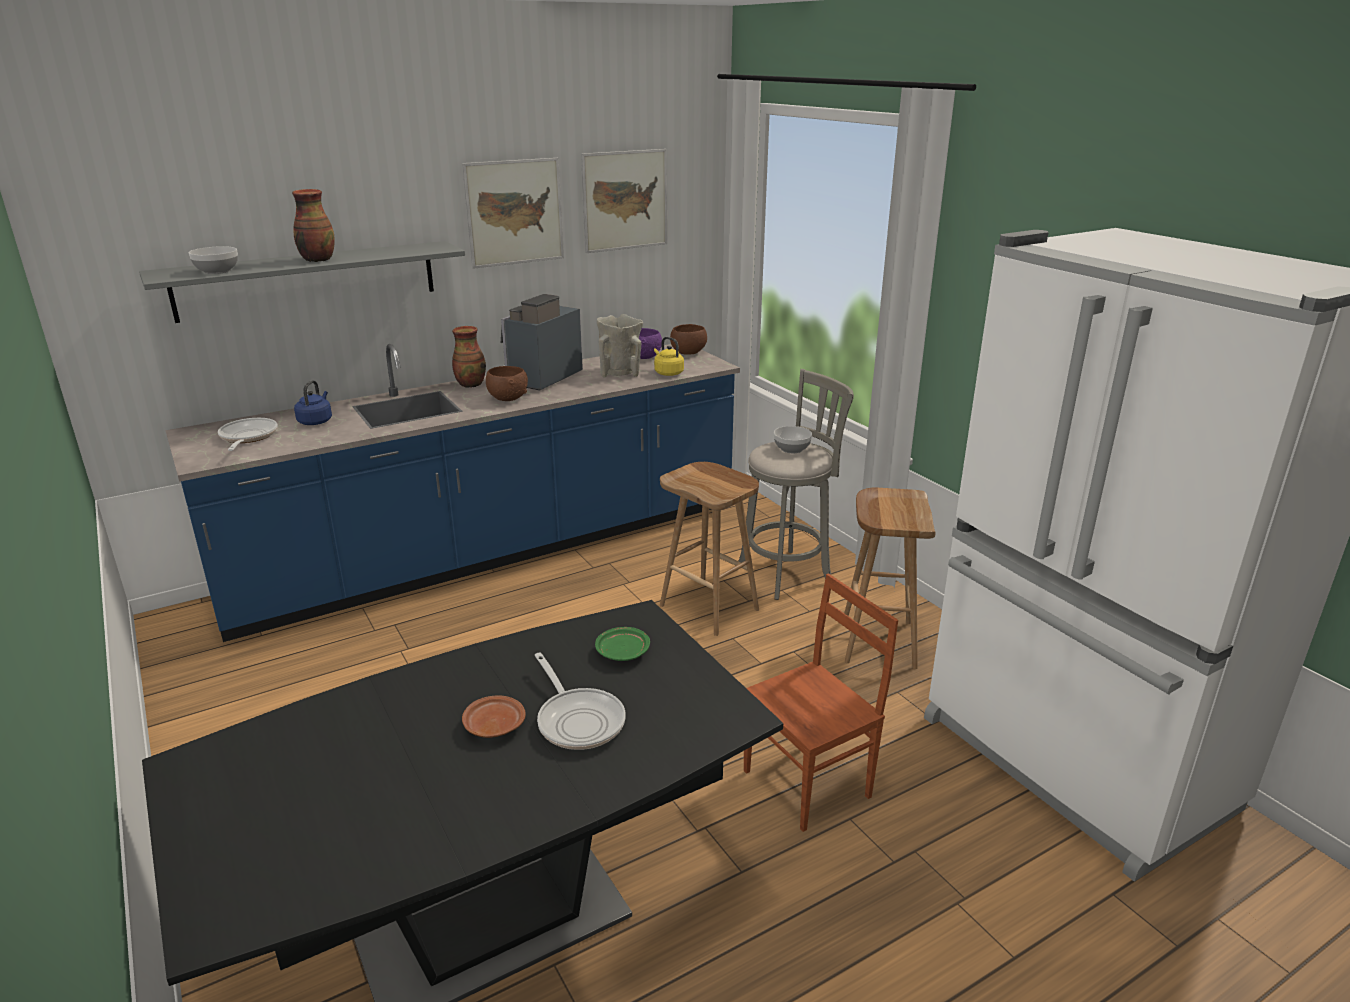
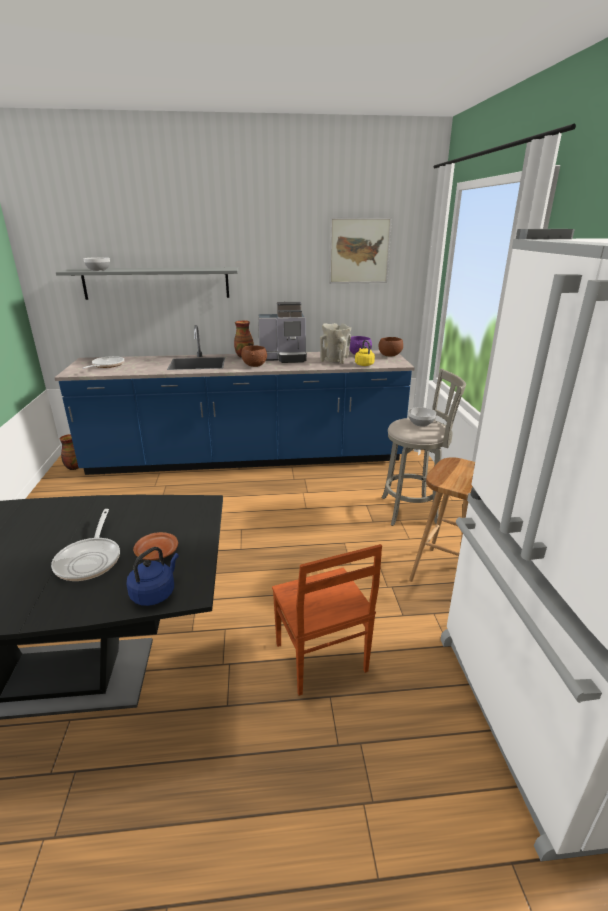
camera: 25 degrees right, 0 degrees up
(316, 421) = (146, 363): blue kettle -> blue kettle (155, 593)
(317, 259) = (154, 269): vase -> vase (74, 467)
(493, 725) = (43, 547): brown plate -> brown plate (156, 552)
(514, 212) = (283, 253): picture -> none
(539, 379) = (284, 358): coffee machine -> coffee machine turned 150 degrees counterclockwise
(622, 652) = (167, 523): green plate -> none
(710, 607) = (345, 520): brown stool -> none
(809, 784) = (320, 659): brown chair -> brown chair turned 75 degrees clockwise

